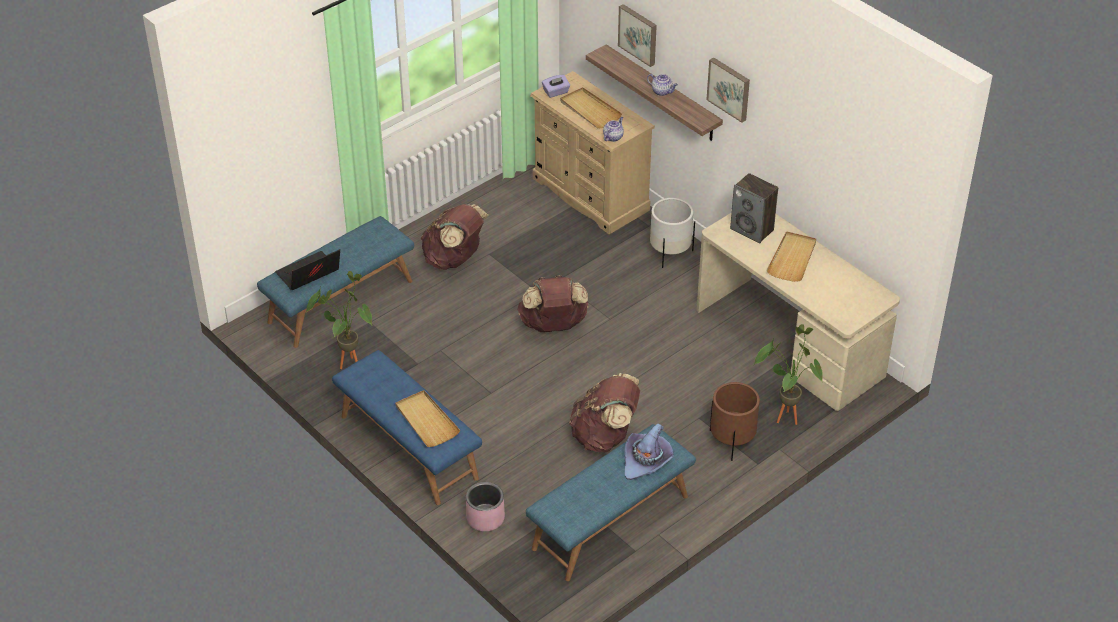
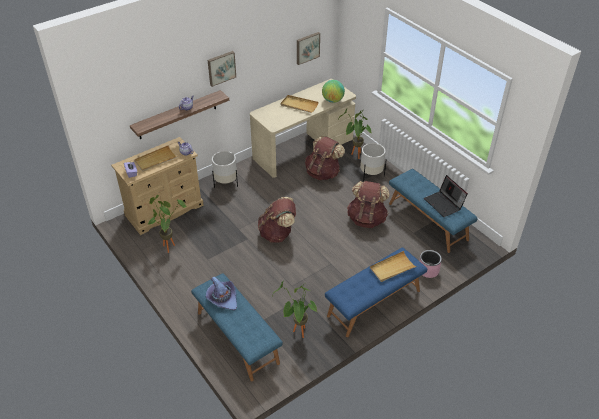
camera: 85 degrees left, 0 degrees up
(308, 275) = (250, 327): laptop -> laptop (444, 204)
(454, 259) = (208, 276): brown backpack -> brown backpack (323, 173)
(514, 211) = (170, 245): none -> potted plant
(639, 34) = (152, 95): picture -> picture (307, 47)
(647, 460) = (419, 182): purple hat -> purple hat (222, 298)
(732, 441) = (371, 174): brown planter -> white planter
(752, 229) = (274, 115): speaker -> none
(820, 302) = (332, 100): none -> globe

